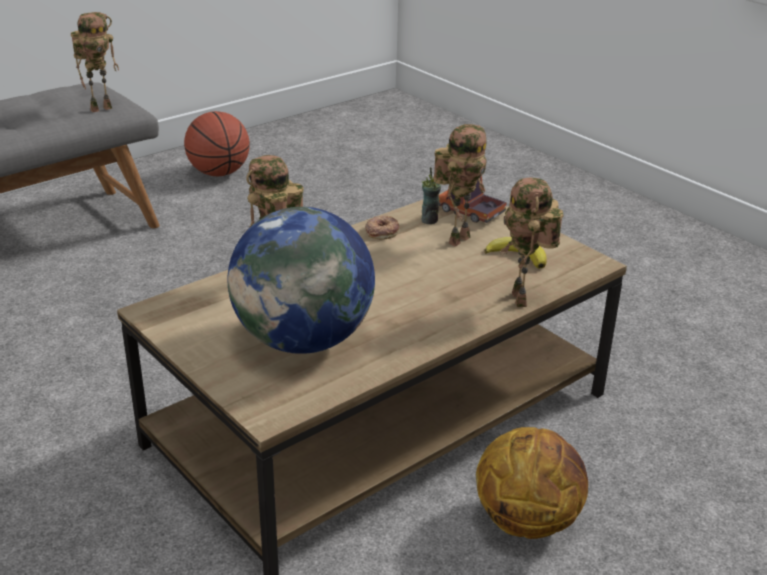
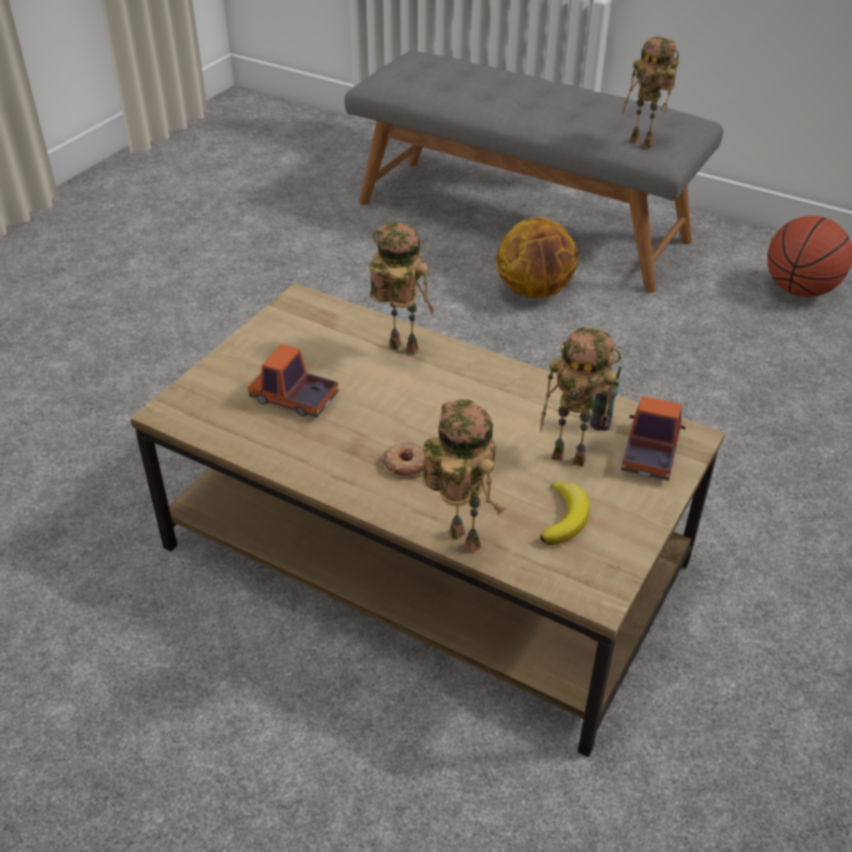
camera: 70 degrees right, 10 degrees up
(303, 340) = (294, 398): globe -> toy truck
(381, 231) = (544, 394): donut -> donut (405, 464)
(523, 300) = (459, 541): toy robot -> toy robot turned 75 degrees clockwise
(527, 520) = (317, 719): basketball -> basketball (535, 291)

